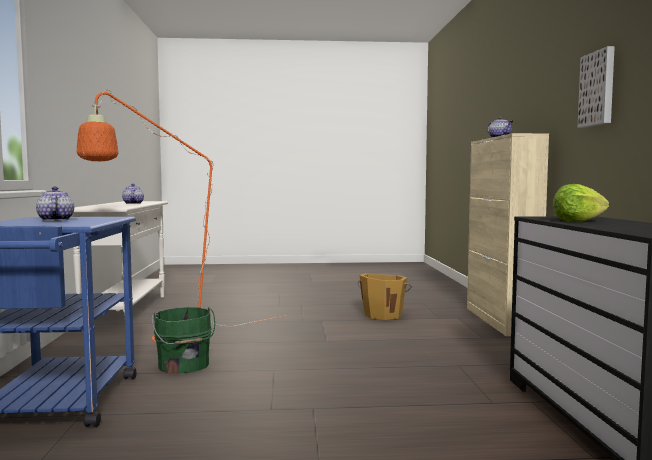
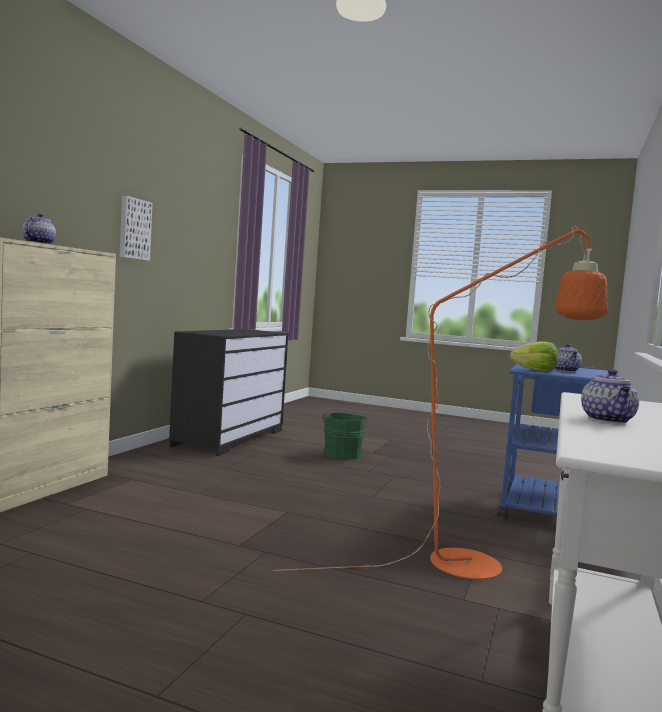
camera: 155 degrees left, 0 degrees up
(184, 365) = (454, 518): green bucket -> green bucket (342, 454)
(383, 315) = (134, 533): orange bucket -> none
(578, 221) = (233, 333): lettuce -> lettuce (535, 370)

